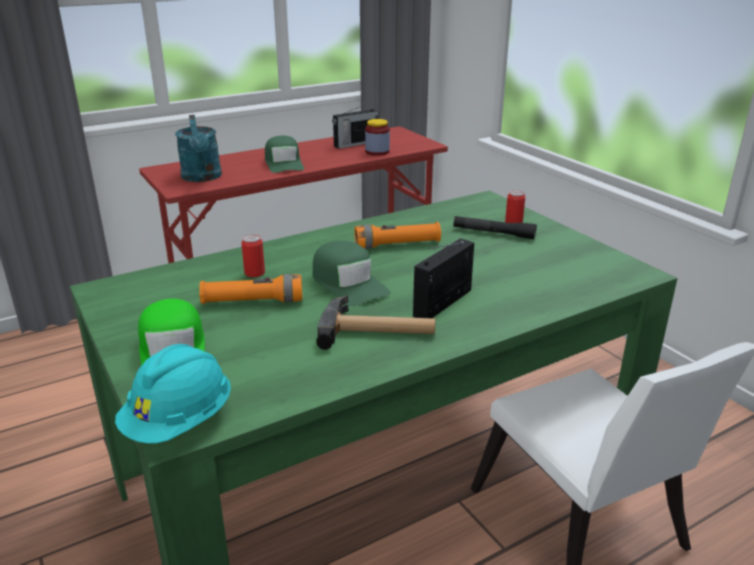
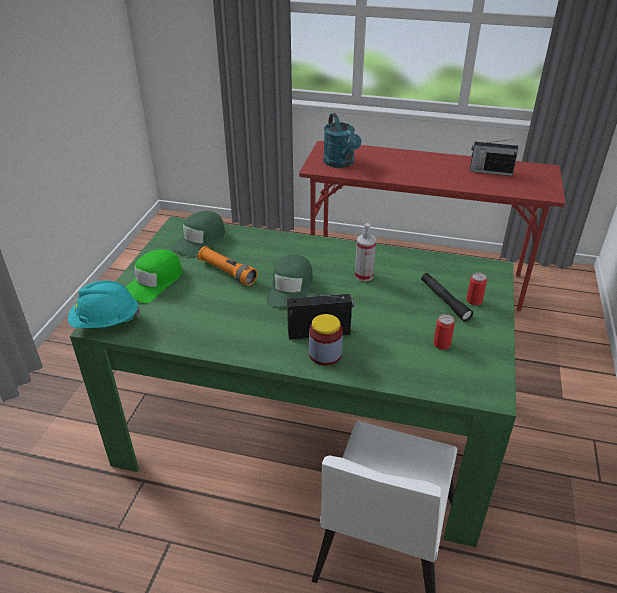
camera: 45 degrees right, 10 degrees up
(202, 177) = (341, 163): turquoise watering can -> turquoise watering can turned 45 degrees counterclockwise
(254, 273) = (256, 253): can -> can (441, 344)
(284, 163) = (409, 170): green cap -> green cap (200, 240)
(377, 152) = (494, 186): jar -> jar (325, 354)
(378, 331) = (255, 329): hammer -> none
(397, 245) = (364, 276): orange flashlight -> spray bottle

